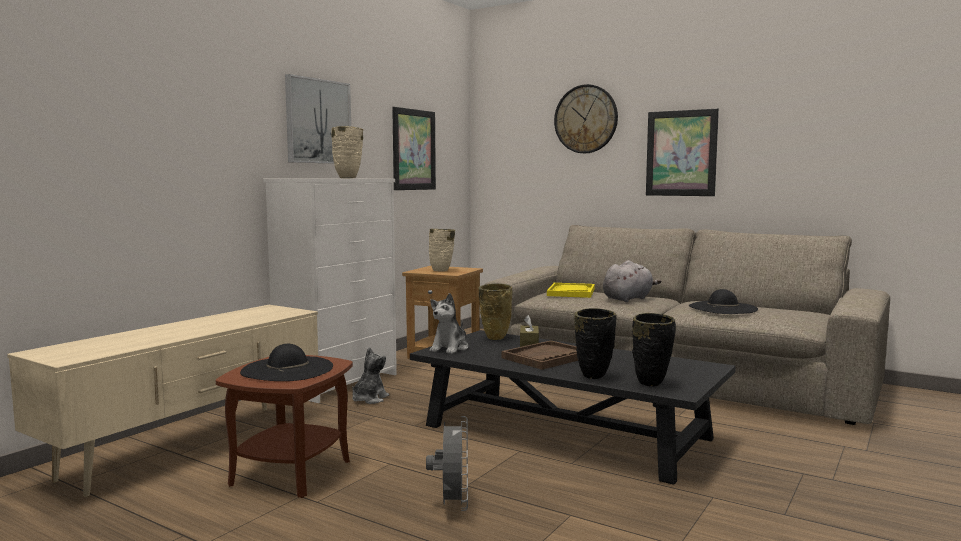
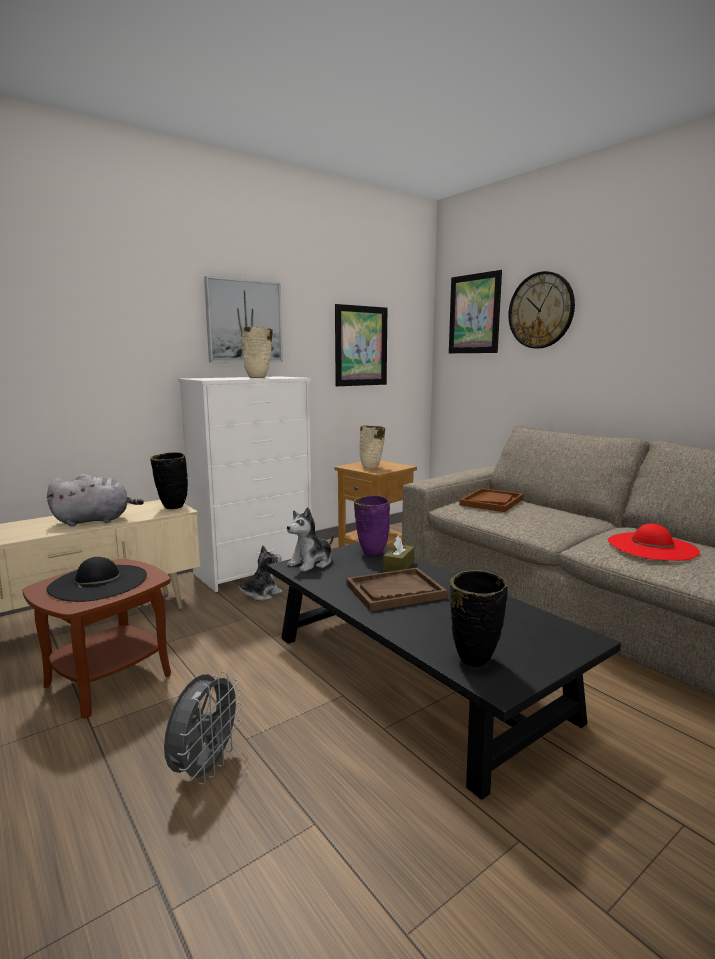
camera: 20 degrees right, 5 degrees up
(494, 339) = (371, 554): beige vase -> purple vase
(571, 292) = (491, 502): yellow tray -> brown tray
(593, 377) = (415, 635): black vase -> black vase (171, 507)
(628, 299) = (547, 518): grey plush toy -> grey plush toy (95, 521)
(681, 153) = (644, 349): picture -> picture (474, 314)
(722, 308) = (652, 546): black hat -> red hat

